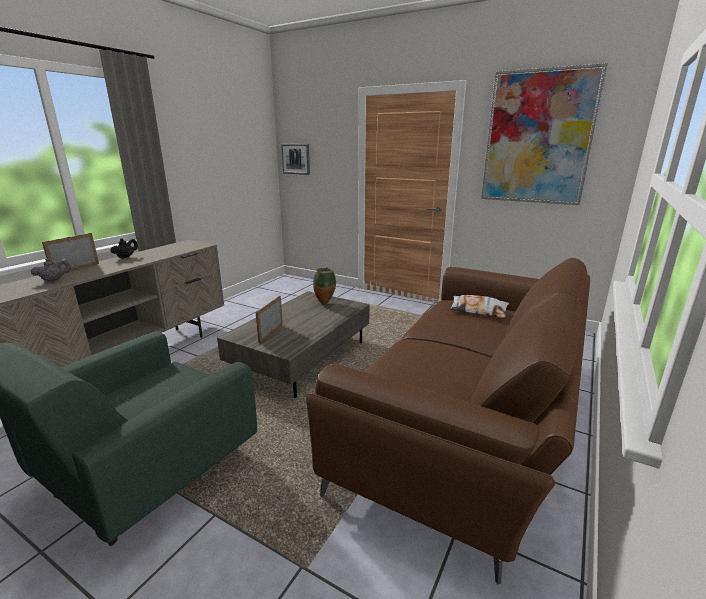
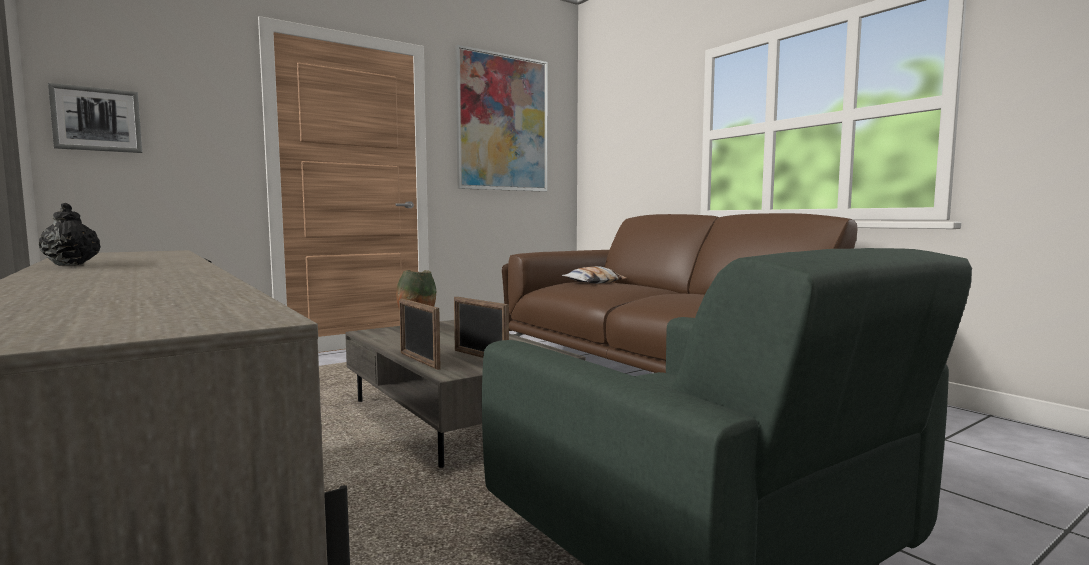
camera: 65 degrees left, 15 degrees down
(54, 280) = (137, 283): grey teapot -> none
(76, 269) = (51, 277): picture frame -> picture frame (419, 361)

